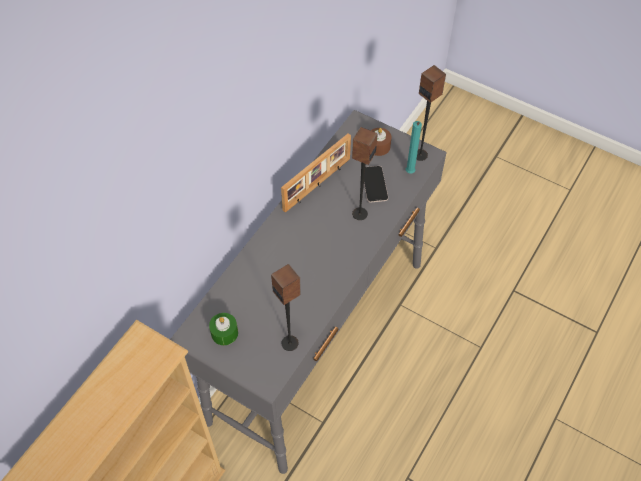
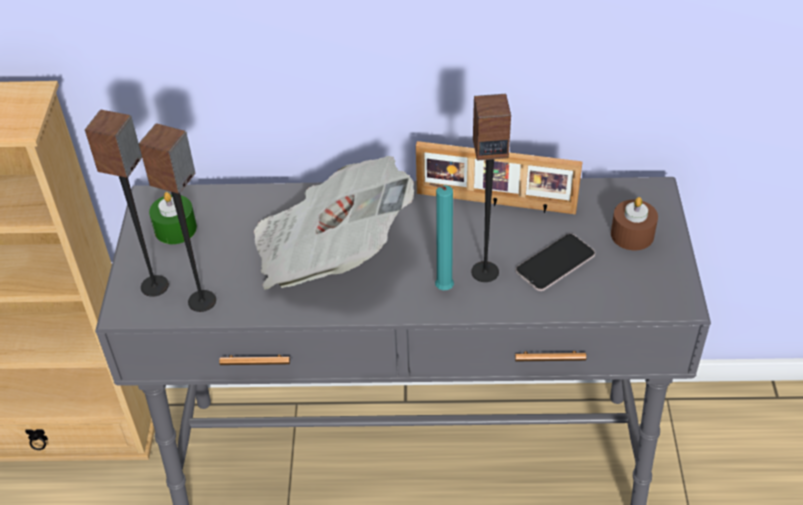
camera: 60 degrees right, 10 degrees down
(298, 270) = (330, 253): none -> newspaper
(409, 173) = (617, 294): turquoise candle -> turquoise candle (441, 289)
(420, 155) = (668, 291): speaker -> speaker (155, 286)

